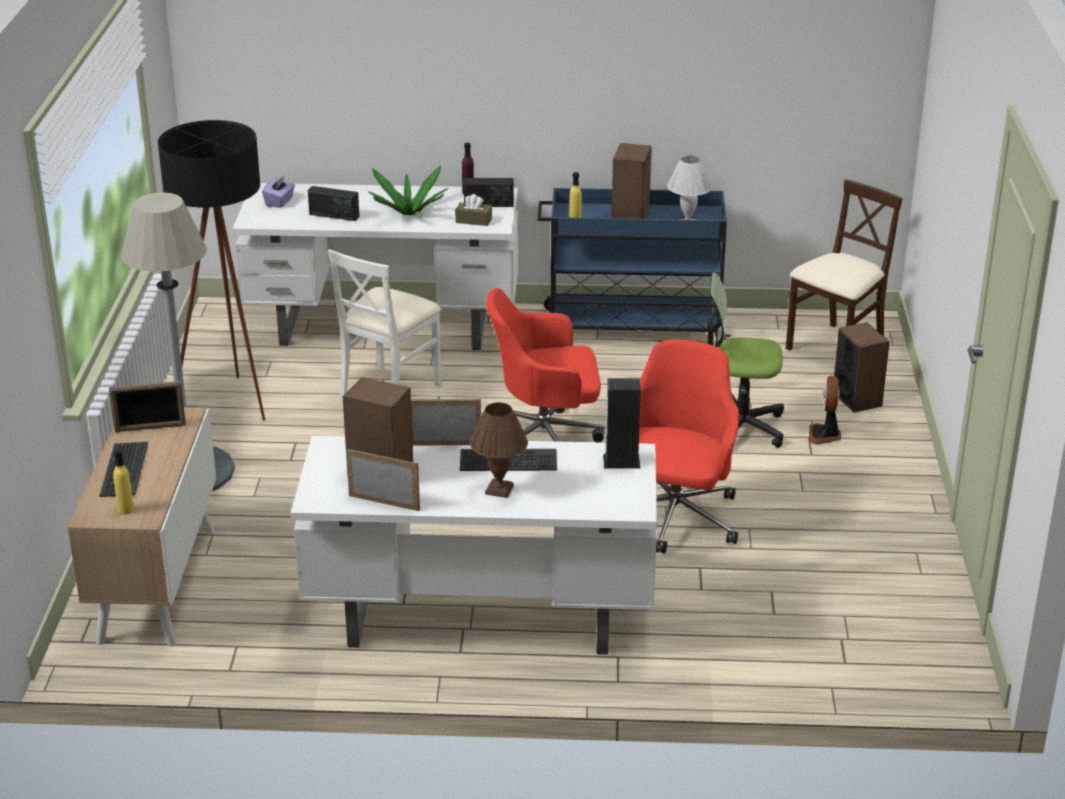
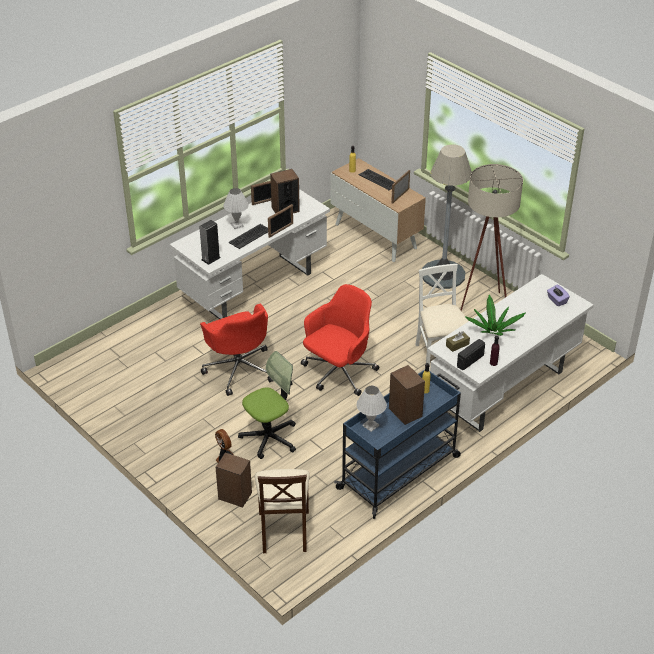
camera: 135 degrees right, 10 degrees up
(232, 407) = (483, 309): black floor lamp -> beige floor lamp
(334, 216) = (518, 307): radio -> none
(499, 489) = (237, 225): brown table lamp -> white table lamp

